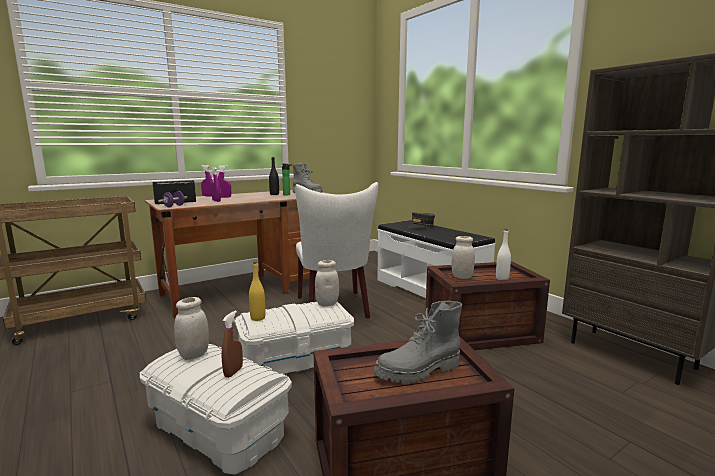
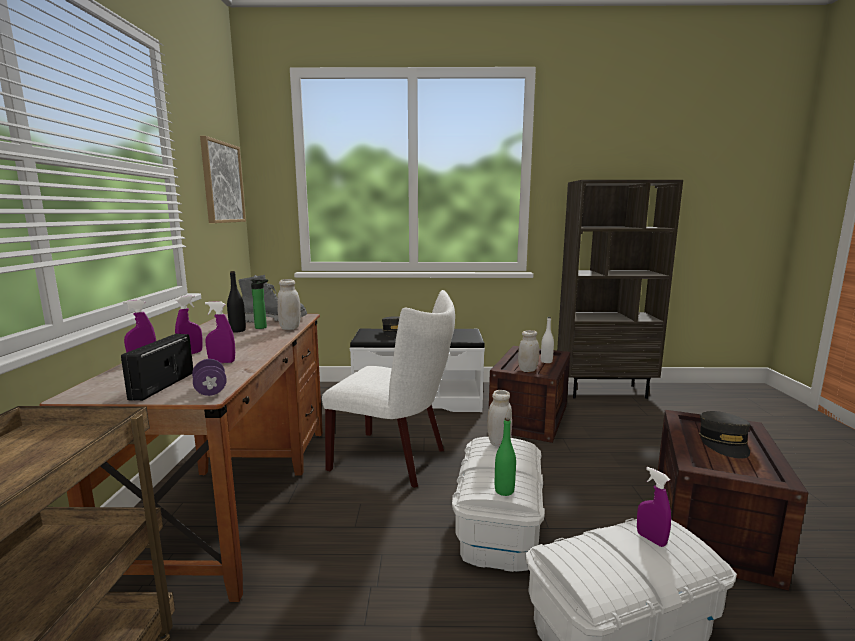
camera: 55 degrees left, 0 degrees up
(194, 355) = (590, 559): white jar -> white jar (290, 328)
(233, 372) = (651, 539): brown spray bottle -> purple spray bottle
(258, 318) = (504, 491): yellow bottle -> green bottle
(343, 105) = (222, 182): none -> picture
(419, 372) = (724, 443): grey boot -> grey cap

